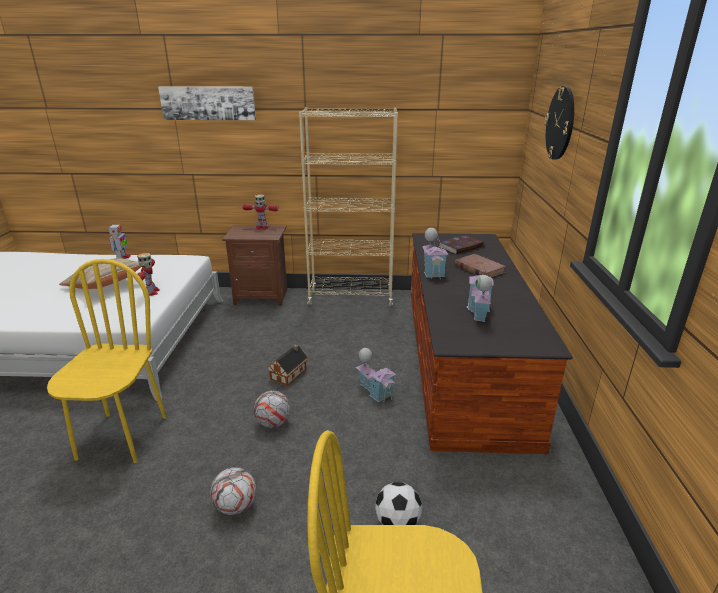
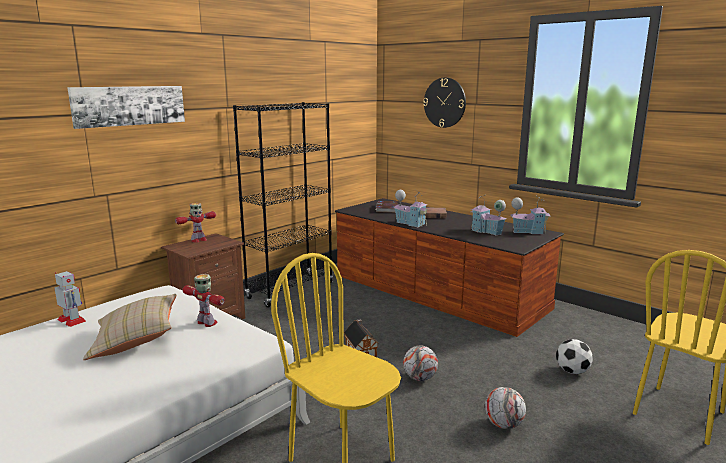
camera: 50 degrees left, 10 degrees down
(351, 298) = (290, 290): beige bookcase -> black bookcase
(375, 390) = (431, 328): toy house -> toy house (528, 231)

